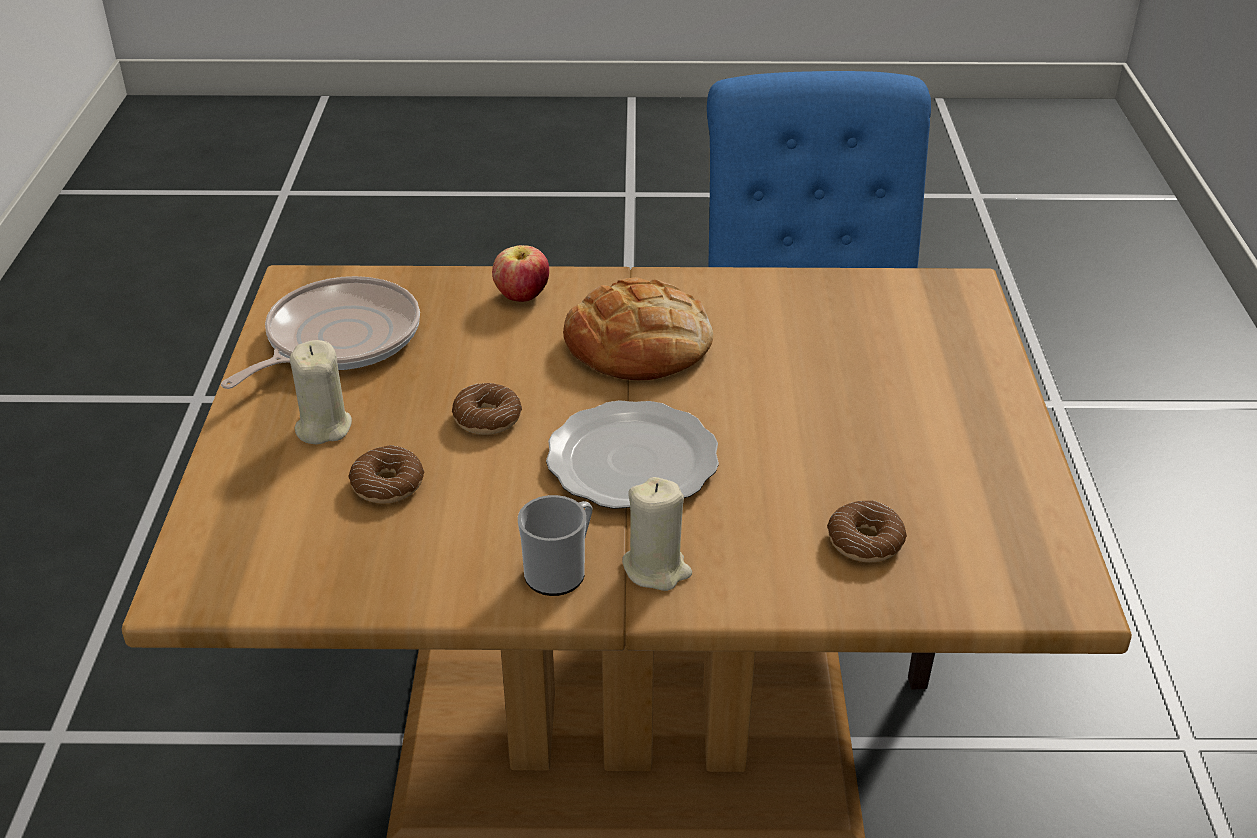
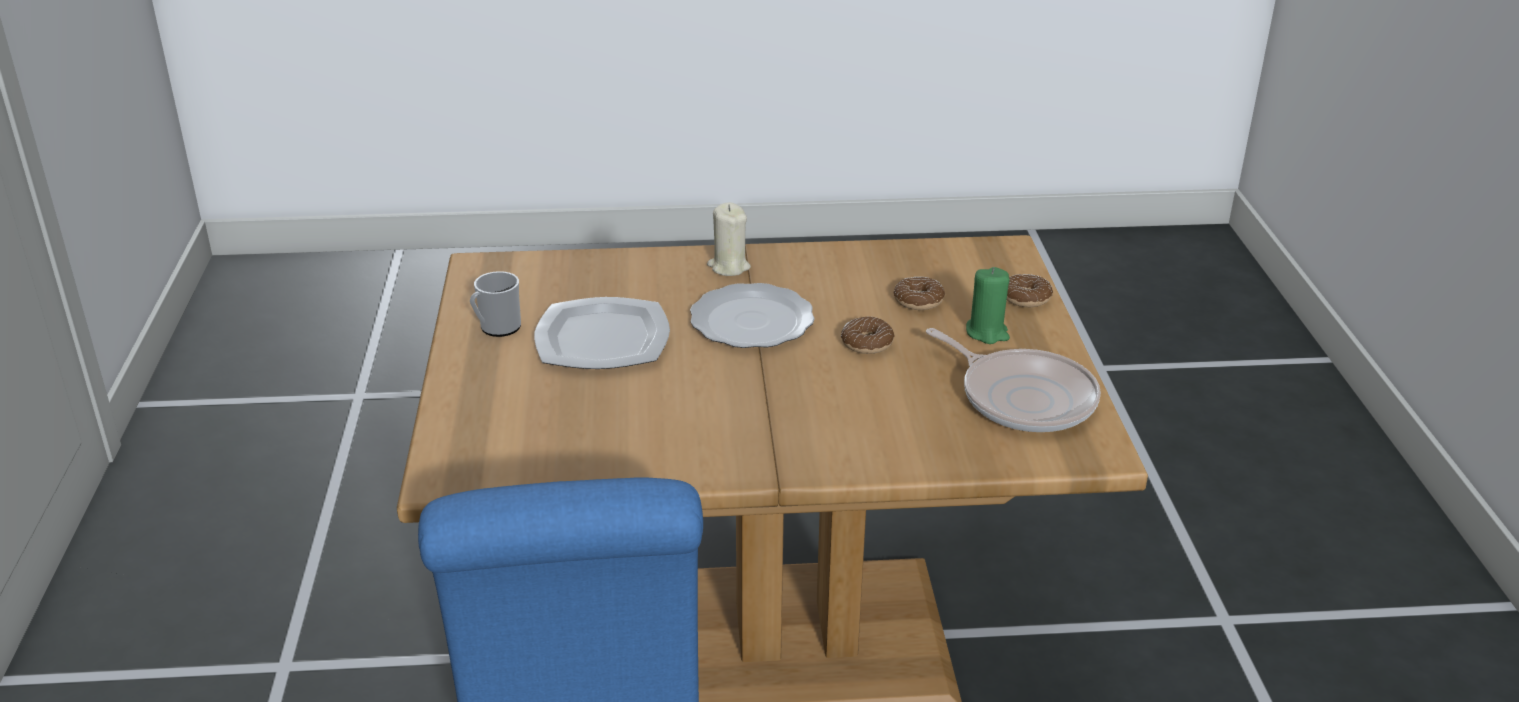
camera: 175 degrees right, 5 degrees down
(323, 427) = (987, 332): beige candle -> green candle
(337, 340) = (1022, 397): frying pan -> frying pan turned 75 degrees counterclockwise
(522, 297) = (877, 446): apple -> none
(560, 572) = (787, 263): mug -> mug (497, 328)
(639, 344) = (758, 406): bread -> none
(836, 440) = (601, 339): none -> plate
(865, 541) = (595, 284): donut -> donut (1026, 298)

